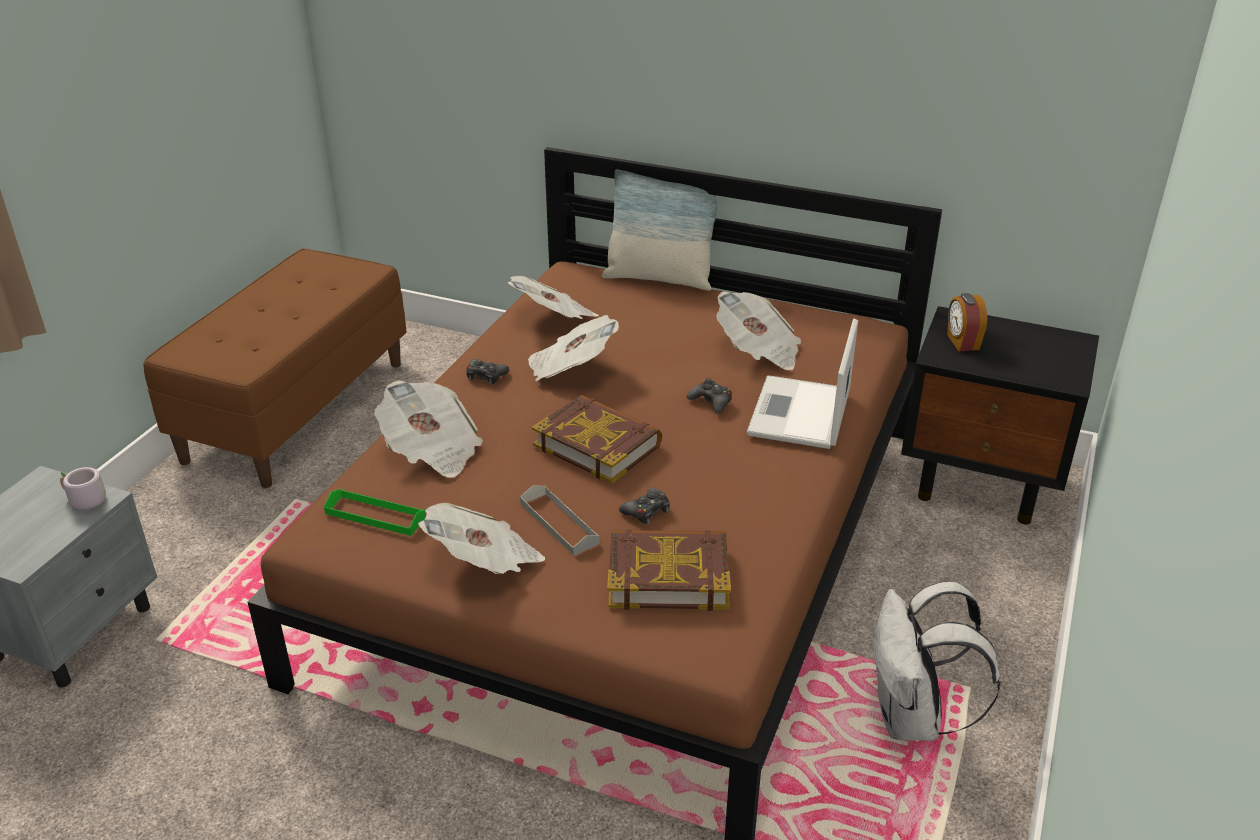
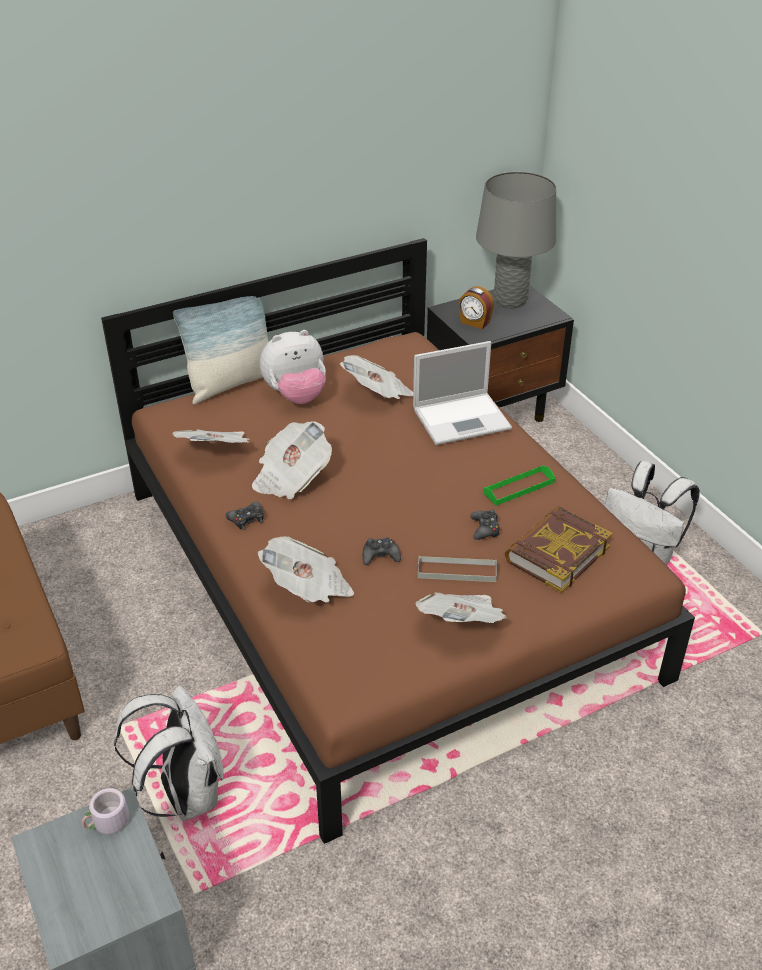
camera: 50 degrees left, 5 degrees up
(256, 574) = (185, 794): none -> white backpack
(375, 515) = (353, 652): green tray -> green tray (519, 488)
(597, 445) = (395, 512): book -> none
(690, 315) = (296, 396): none -> plush toy
(711, 401) = (407, 442): black game controller -> black game controller (380, 555)
(799, 414) = (463, 418): laptop -> laptop turned 75 degrees counterclockwise
(1043, 344) = (510, 301): none -> grey table lamp

